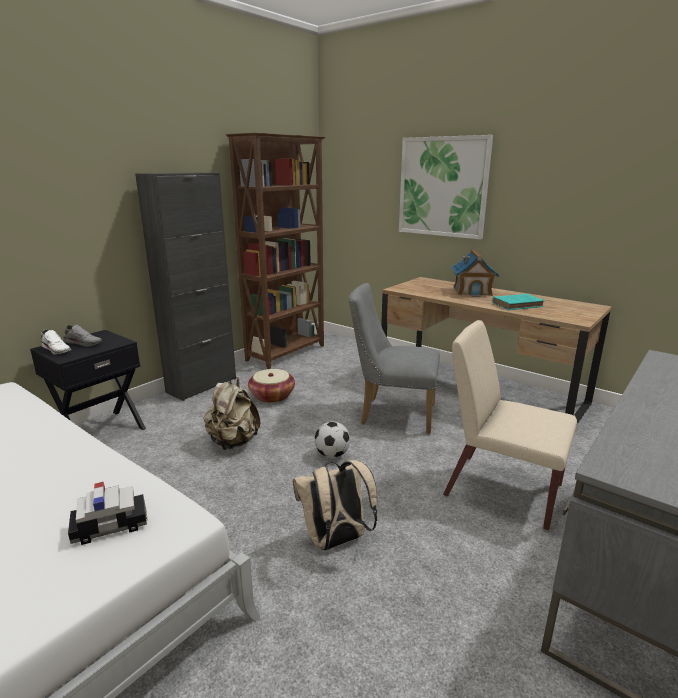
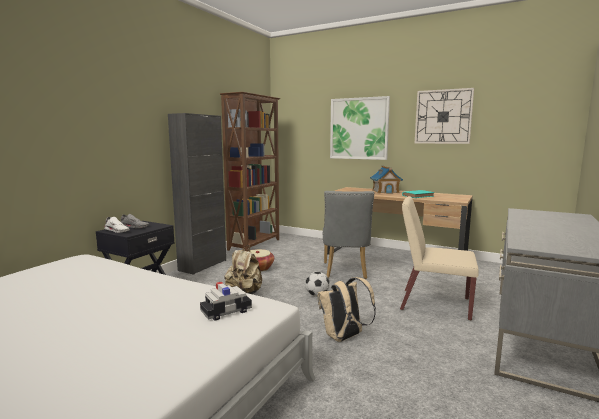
camera: 10 degrees left, 10 degrees down
(392, 414) = (345, 272): grey chair -> grey chair turned 90 degrees counterclockwise
(577, 173) = (443, 117): none -> wall clock

